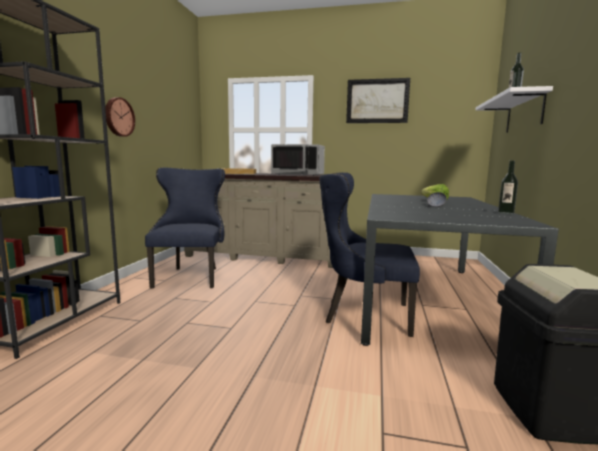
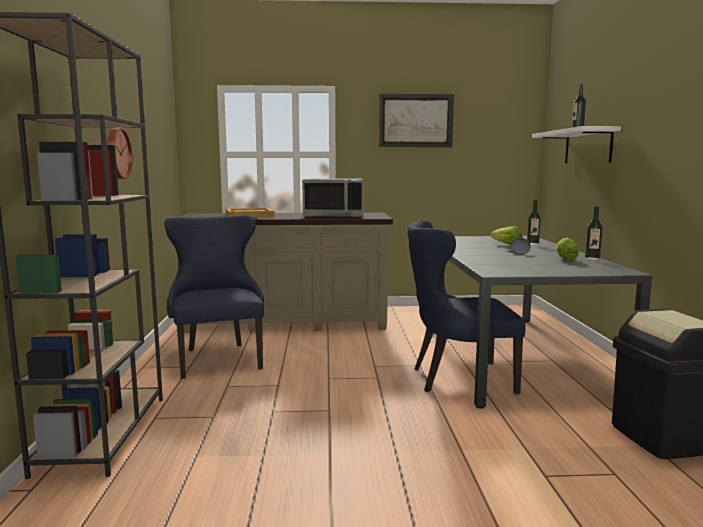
camera: 15 degrees left, 0 degrees up
(461, 201) = (532, 244): none -> bottle
(475, 212) = (564, 259): none -> lettuce

